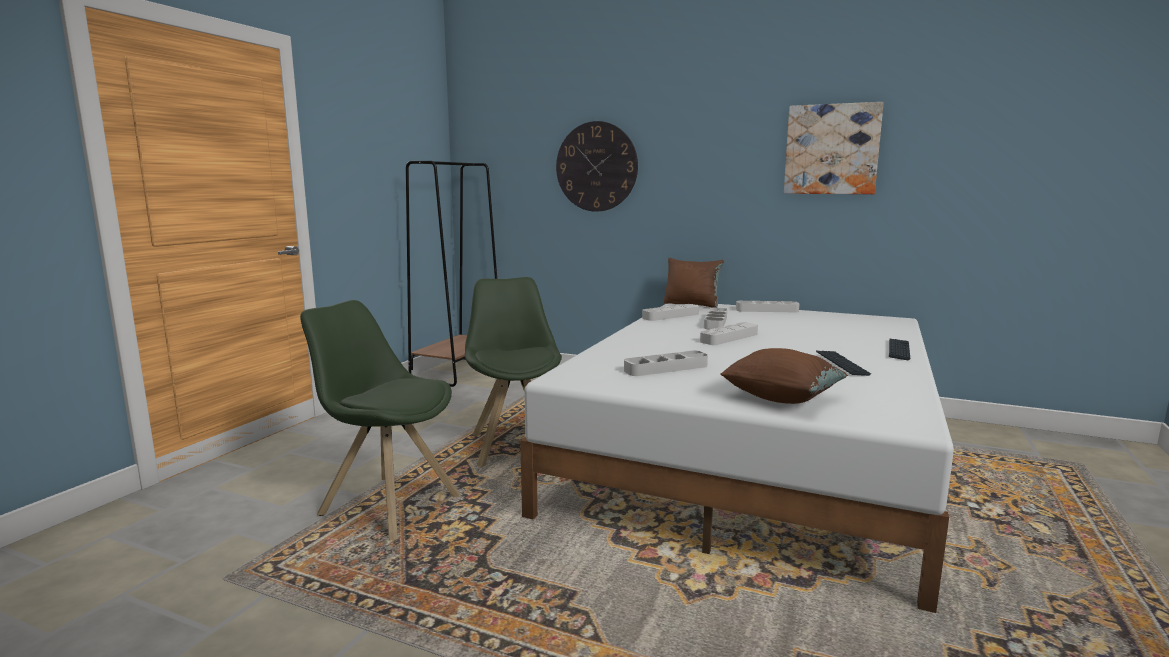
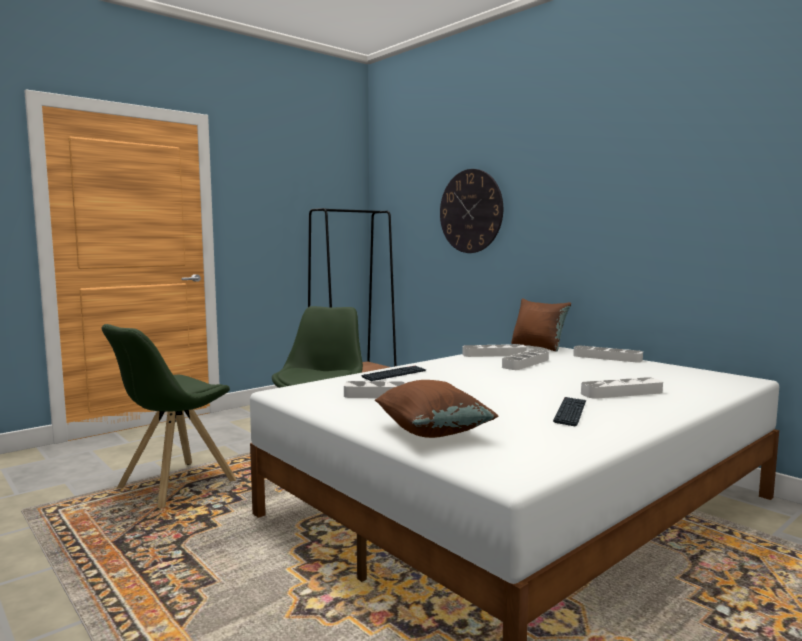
camera: 25 degrees right, 5 degrees down
(389, 505) = (175, 484): green chair -> green chair turned 105 degrees counterclockwise
(729, 338) = (507, 377): grey tray -> grey tray (621, 393)
(831, 149) = (681, 185): picture -> none
(898, 350) = (671, 408): keyboard -> keyboard (394, 374)

